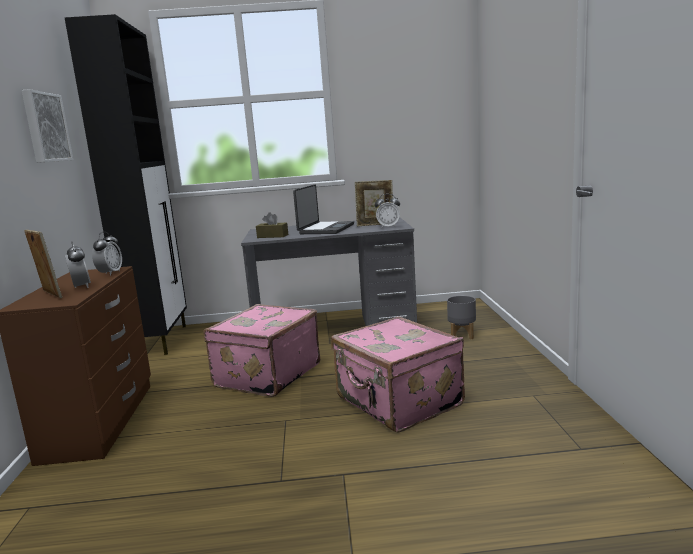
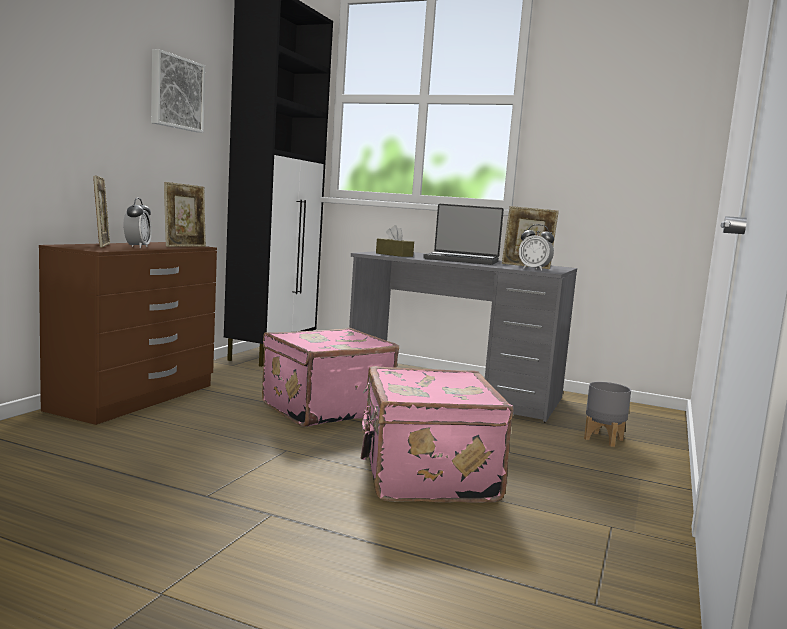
camera: 25 degrees right, 5 degrees down
(110, 273) = (185, 246): alarm clock -> picture frame
(325, 229) = (462, 260): laptop -> laptop turned 60 degrees clockwise

